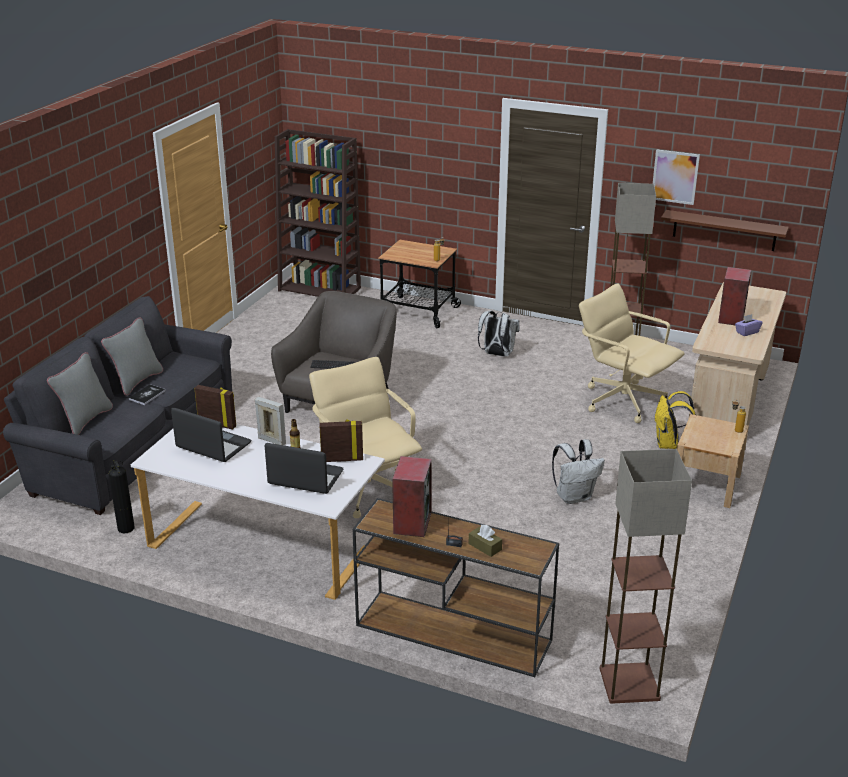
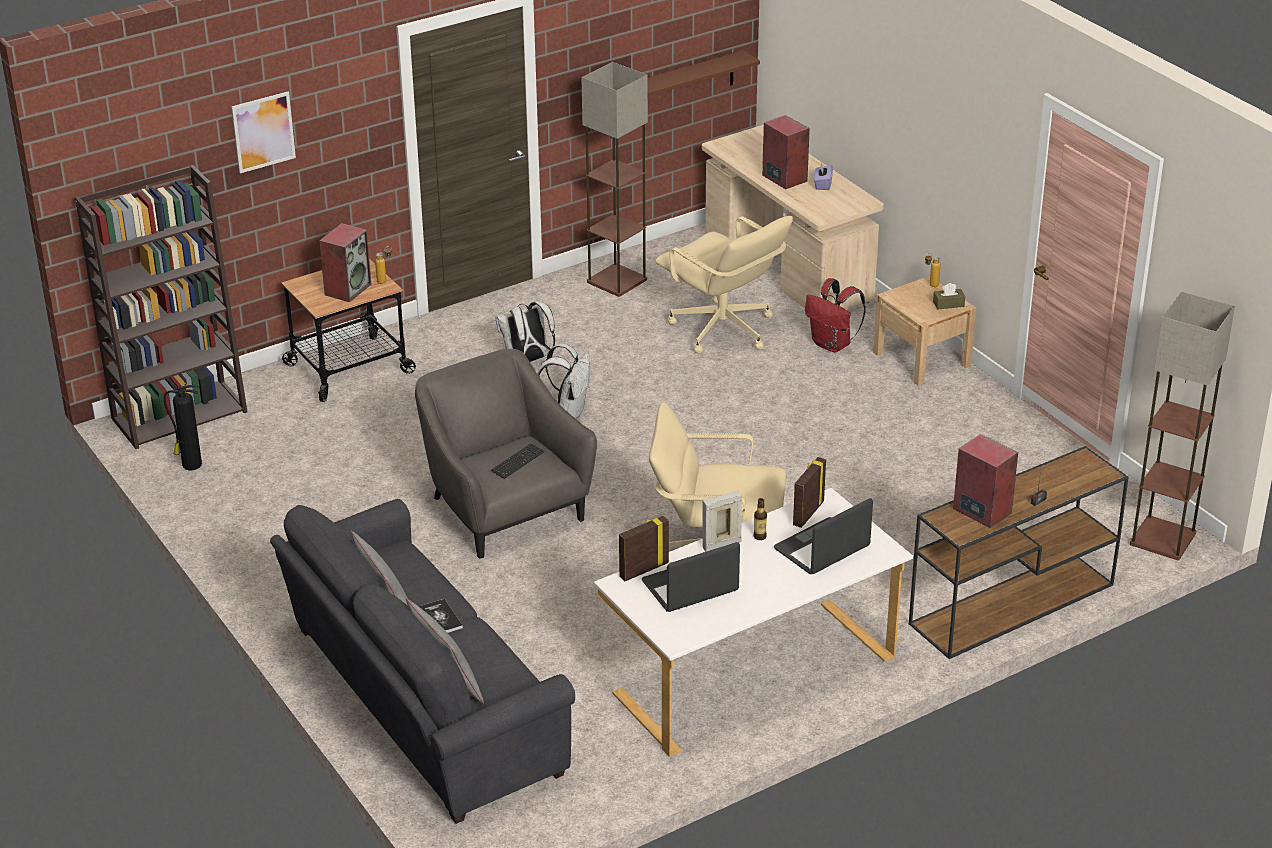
camera: 55 degrees left, 5 degrees up
(126, 528) = (613, 762): fire extinguisher -> fire extinguisher (190, 465)
(416, 255) = (347, 289): none -> speaker
(485, 547) = (1057, 486): brown tissue box -> brown tissue box (948, 304)
(574, 496) = (864, 440): white backpack -> white backpack (568, 412)
(623, 401) = (722, 330): beige office chair -> beige office chair turned 120 degrees counterclockwise
(669, 444) = (833, 344): yellow backpack -> red backpack
(675, 177) = (619, 43): picture -> picture (263, 132)

